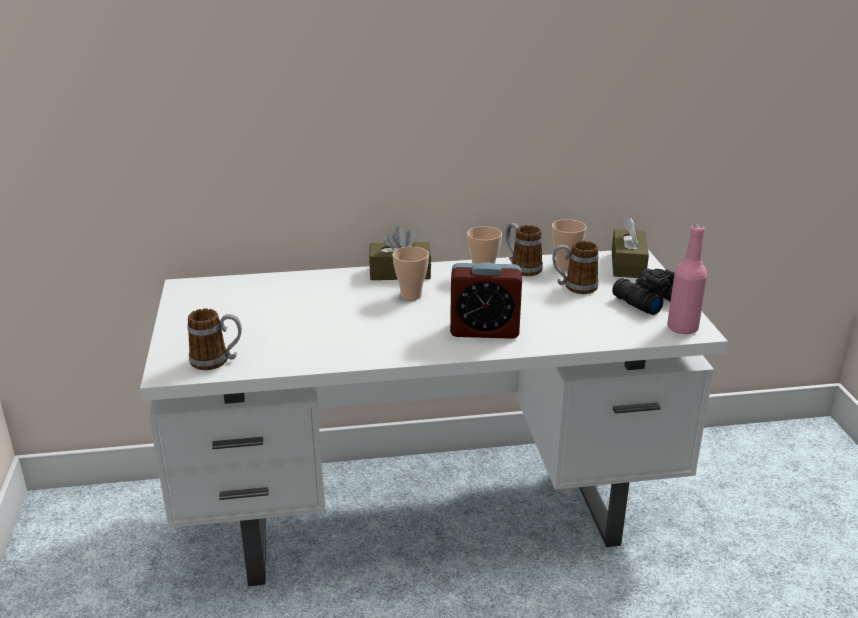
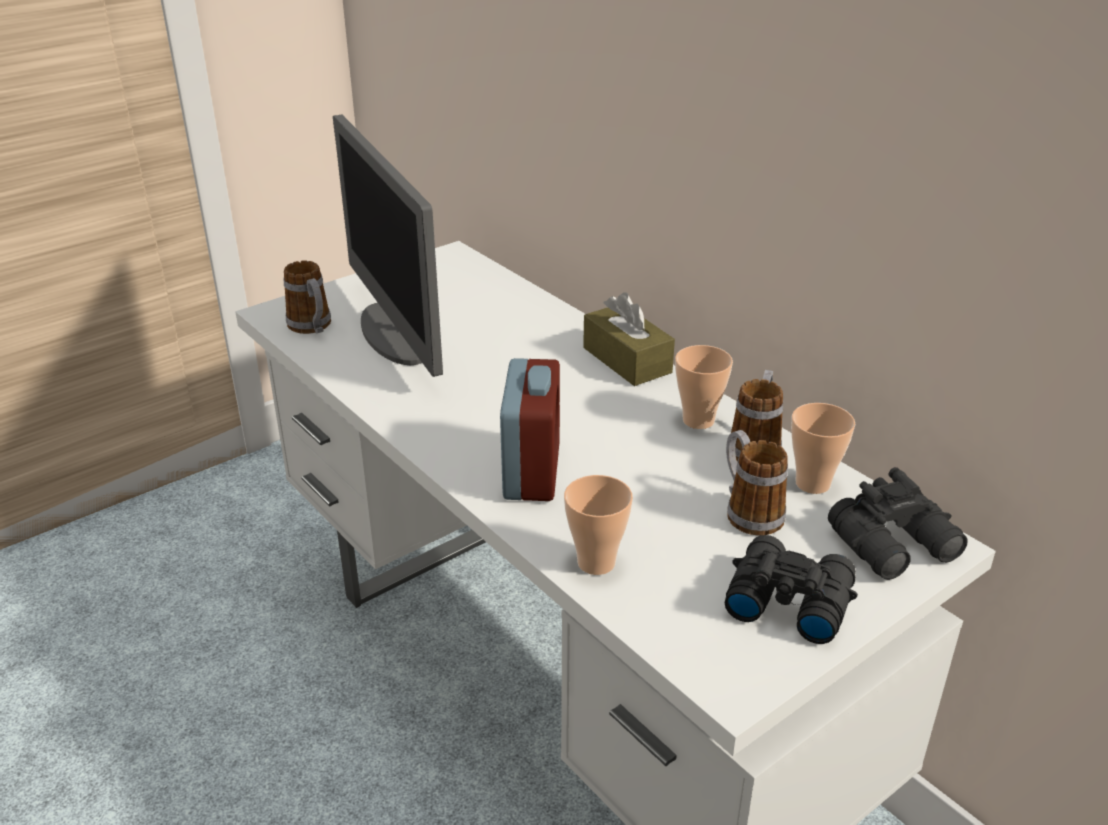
camera: 60 degrees right, 5 degrees up
(272, 333) = (396, 335): none -> monitor
(411, 295) = (572, 388): cup -> cup (596, 562)
(484, 330) = (532, 471): alarm clock -> alarm clock turned 150 degrees counterclockwise
(628, 265) = (896, 545): brown tissue box -> black binoculars
(682, 328) = (725, 666): pink bottle -> none

